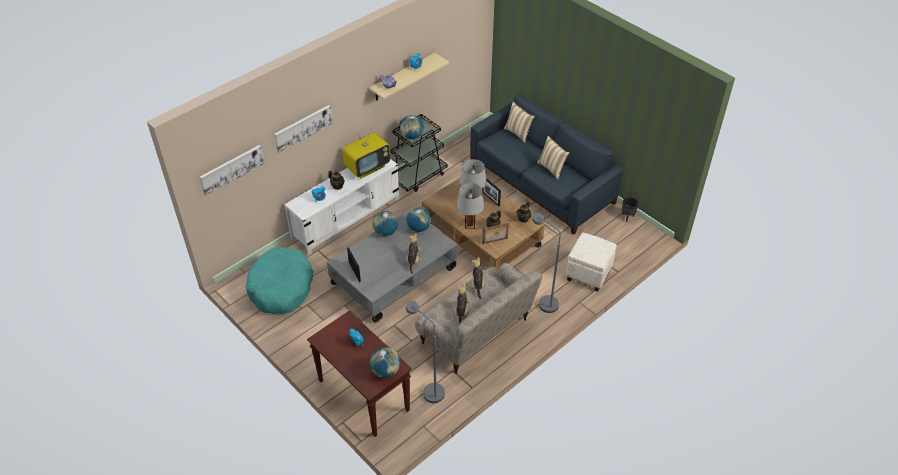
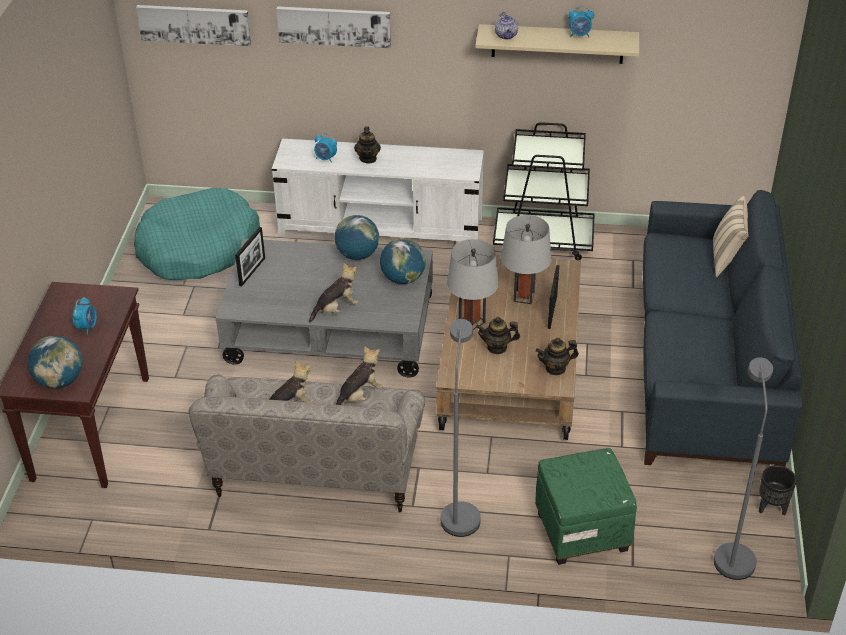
camera: 50 degrees right, 5 degrees down
(367, 167) = (436, 161): television -> none
(412, 136) = (533, 153): globe -> none
(429, 390) = (160, 487): grey floor lamp -> grey floor lamp (731, 553)
(495, 241) = (471, 365): picture frame -> none
(552, 168) = (699, 334): beige pillow -> none
(588, 274) = (581, 532): white ottoman -> green ottoman

